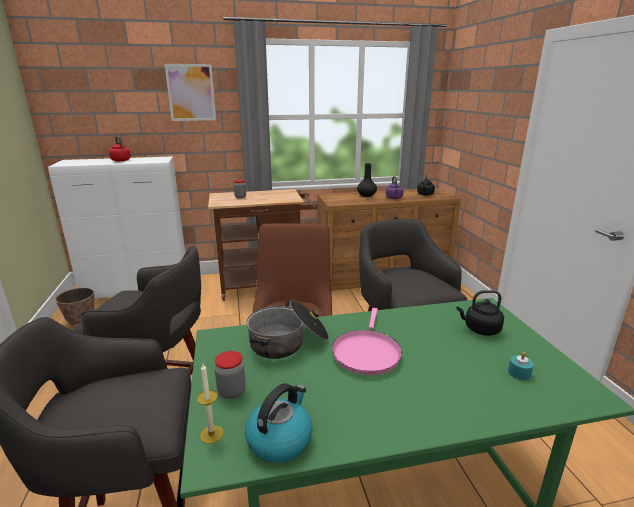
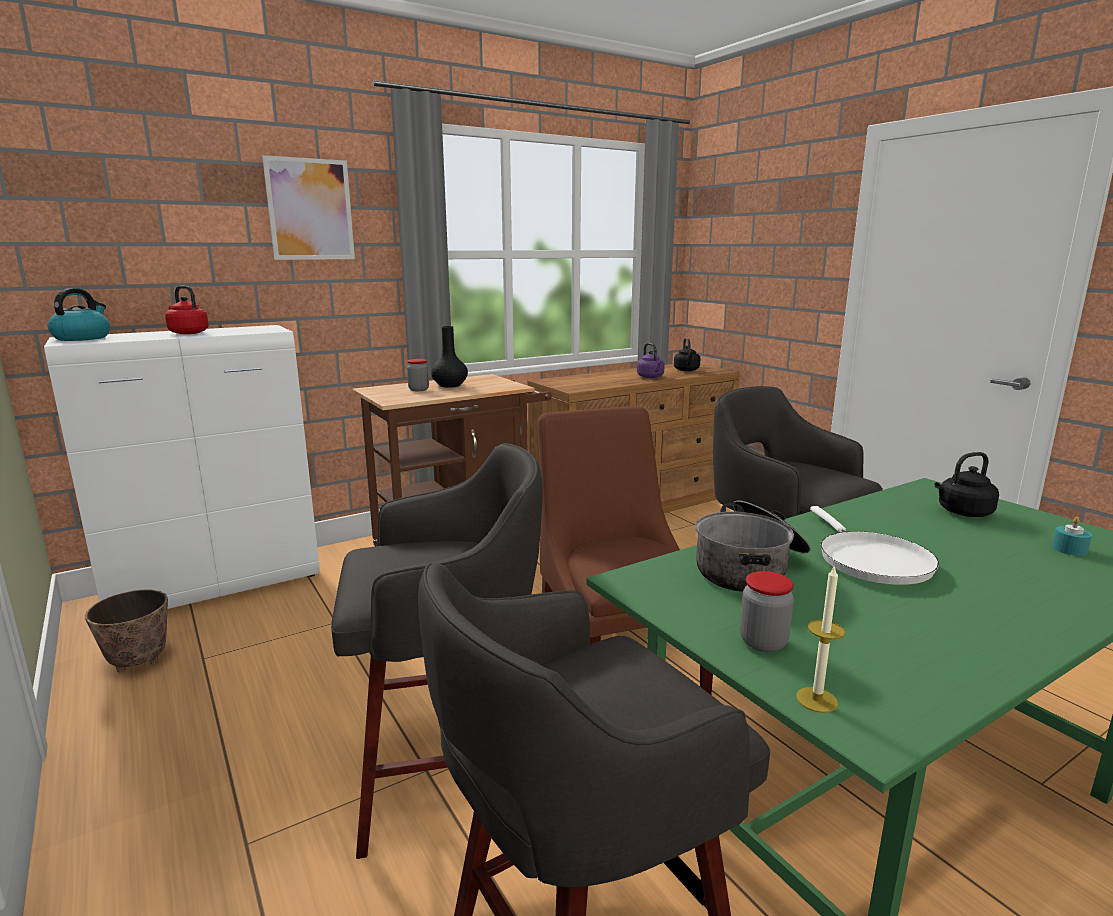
camera: 20 degrees left, 5 degrees down
(280, 439) = (916, 681): kettle -> kettle (82, 338)
(366, 195) = (606, 377): black vase -> black vase (450, 385)
(366, 352) = (870, 560): pink frying pan -> white frying pan

